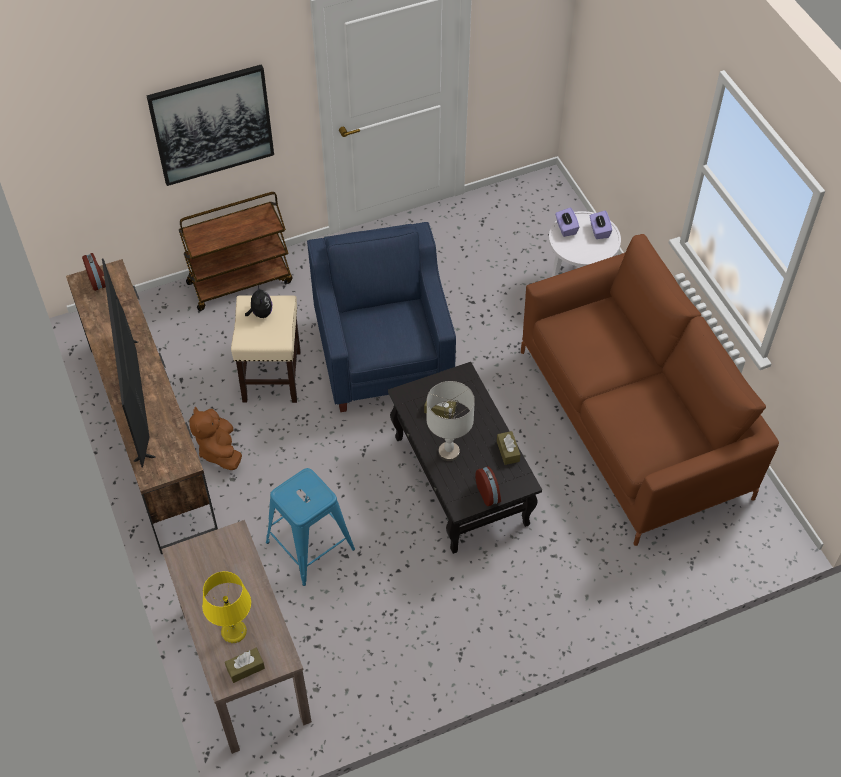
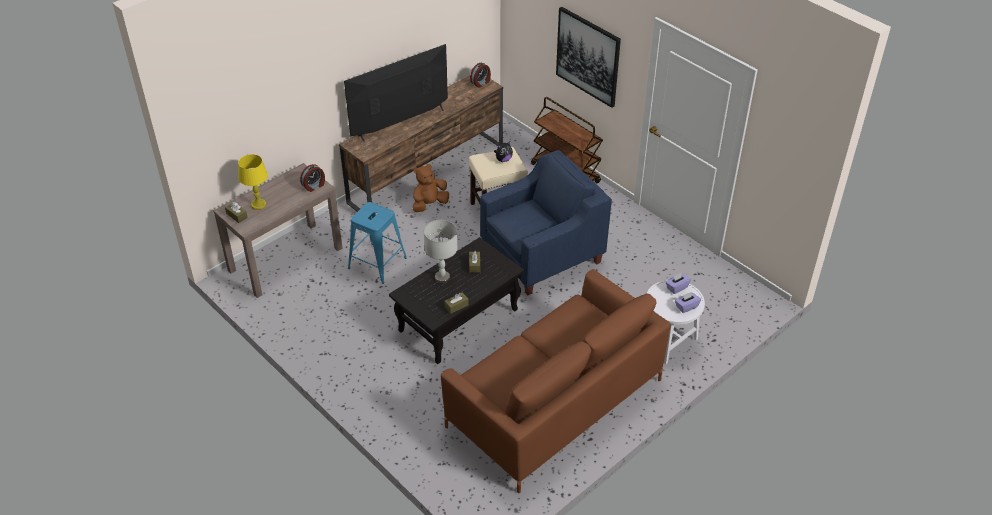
camera: 70 degrees right, 10 degrees down
(488, 493) = (417, 304): alarm clock -> alarm clock (314, 186)

